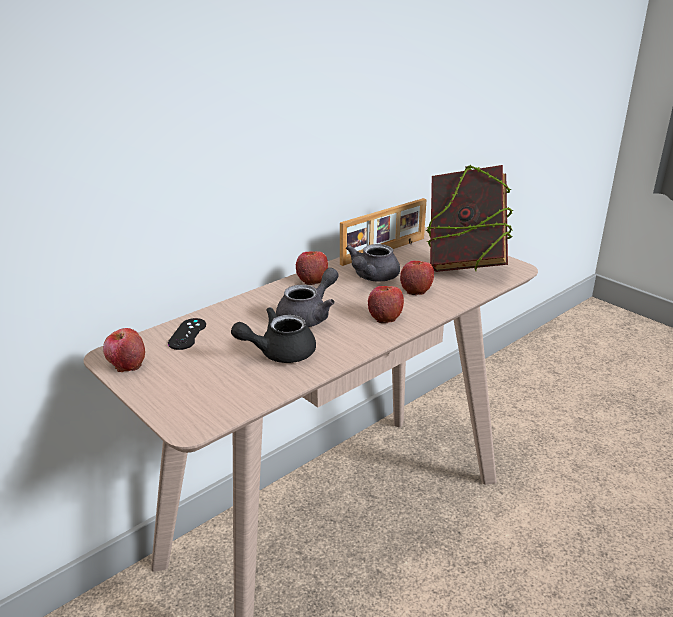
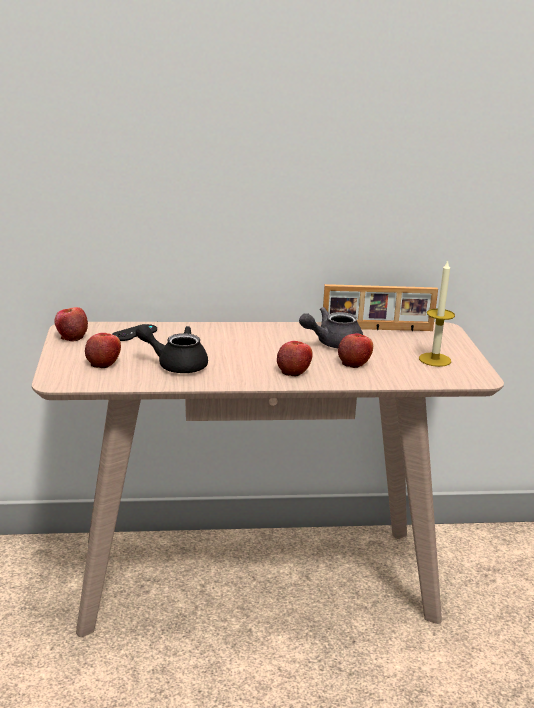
camera: 35 degrees right, 5 degrees down
(309, 316) = (235, 351): grey teapot -> none
(312, 279) = (280, 329): apple -> apple (103, 362)
(464, 263) = (435, 359): book -> candle

